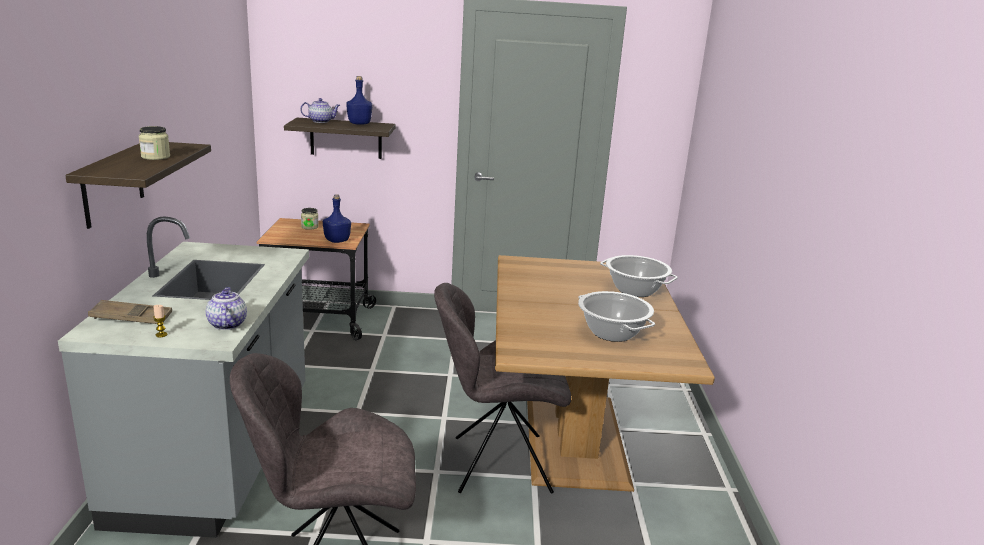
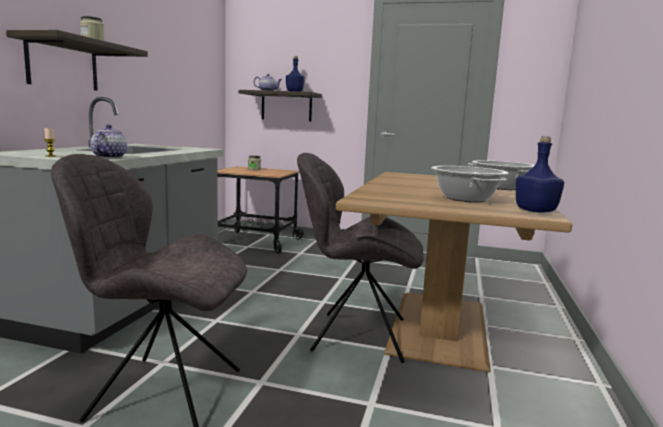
camera: 15 degrees right, 10 degrees down
(131, 318) = (43, 152): brown tray -> none
(337, 241) = (268, 174): blue bottle -> blue bottle (536, 211)

